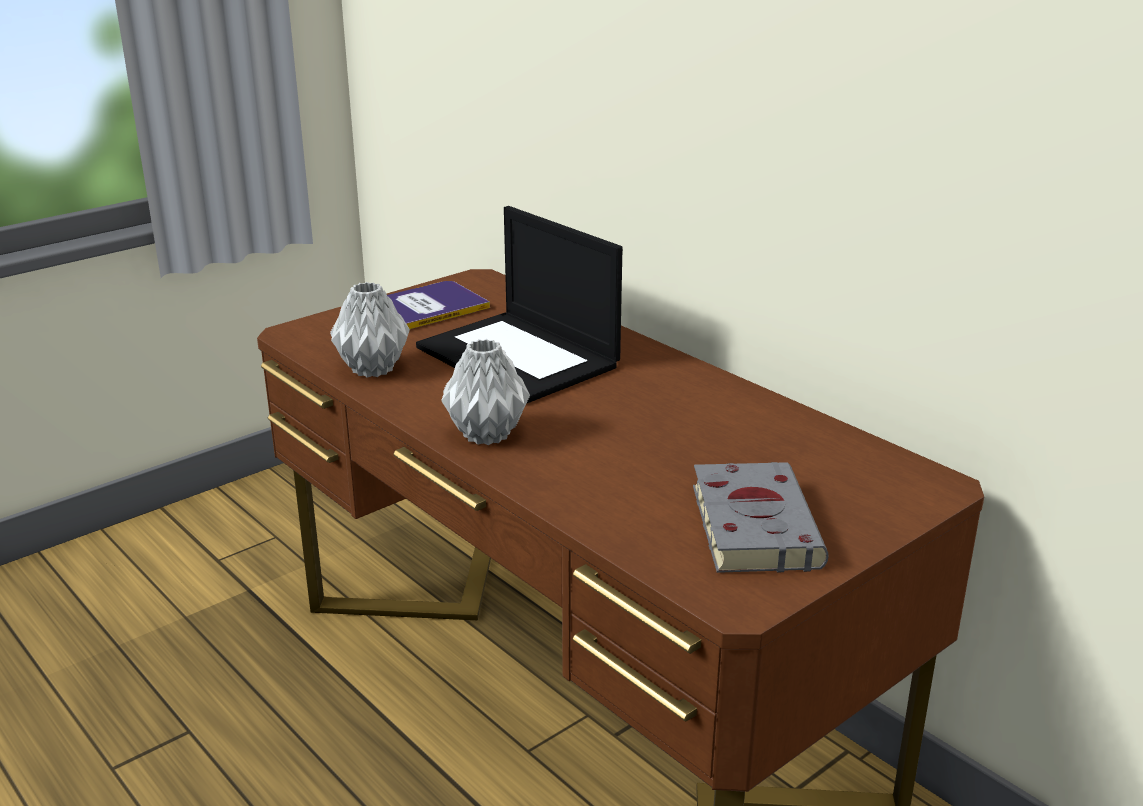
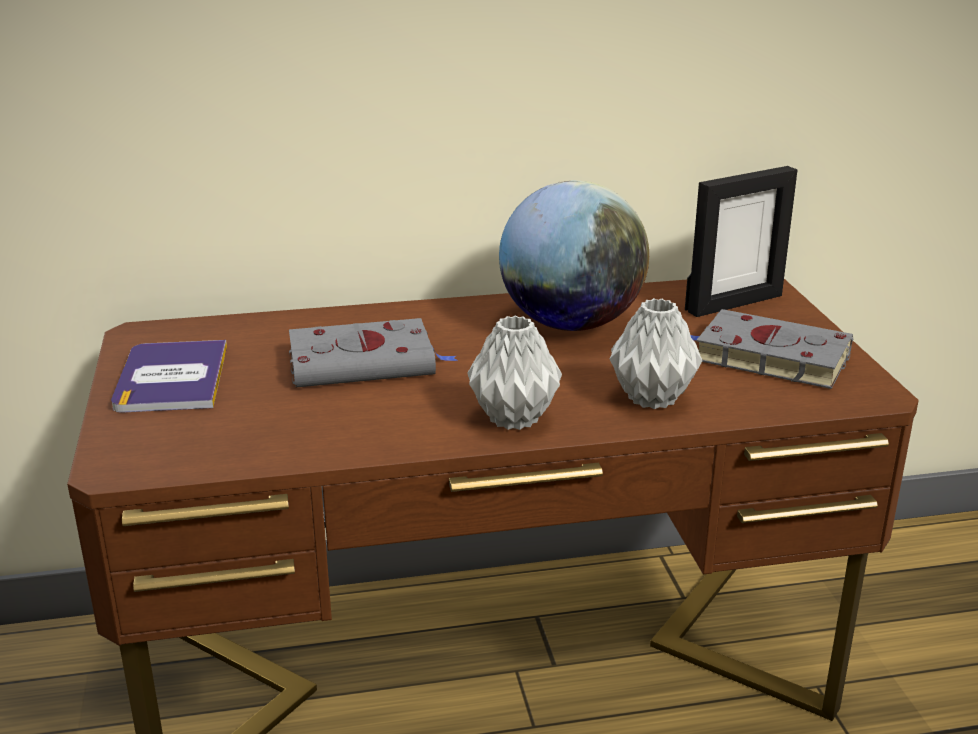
camera: 60 degrees left, 0 degrees up
(374, 369) = (291, 440): grey vase -> grey vase (653, 398)
(520, 357) = (366, 362): laptop -> grey book
(698, 413) = (570, 323): none -> globe
(866, 479) = (733, 303): none -> picture frame

